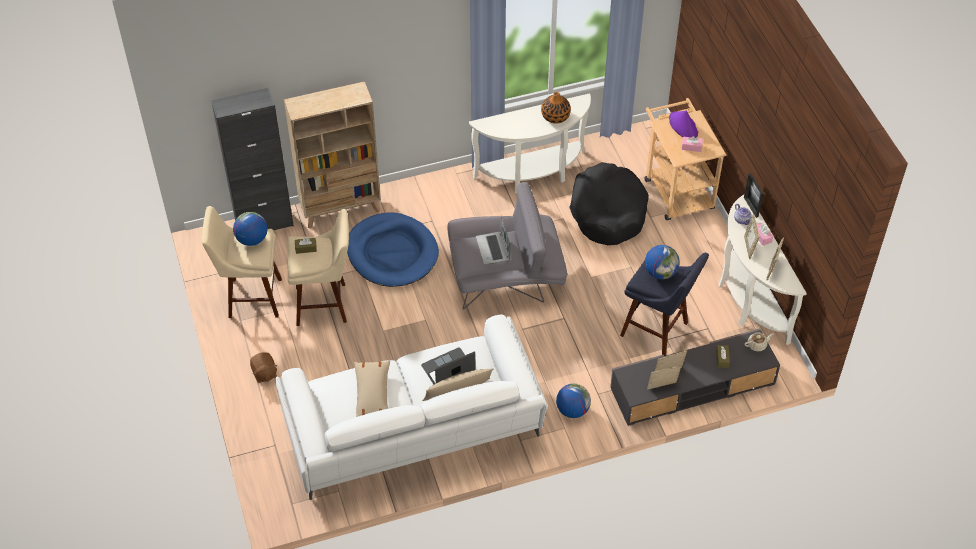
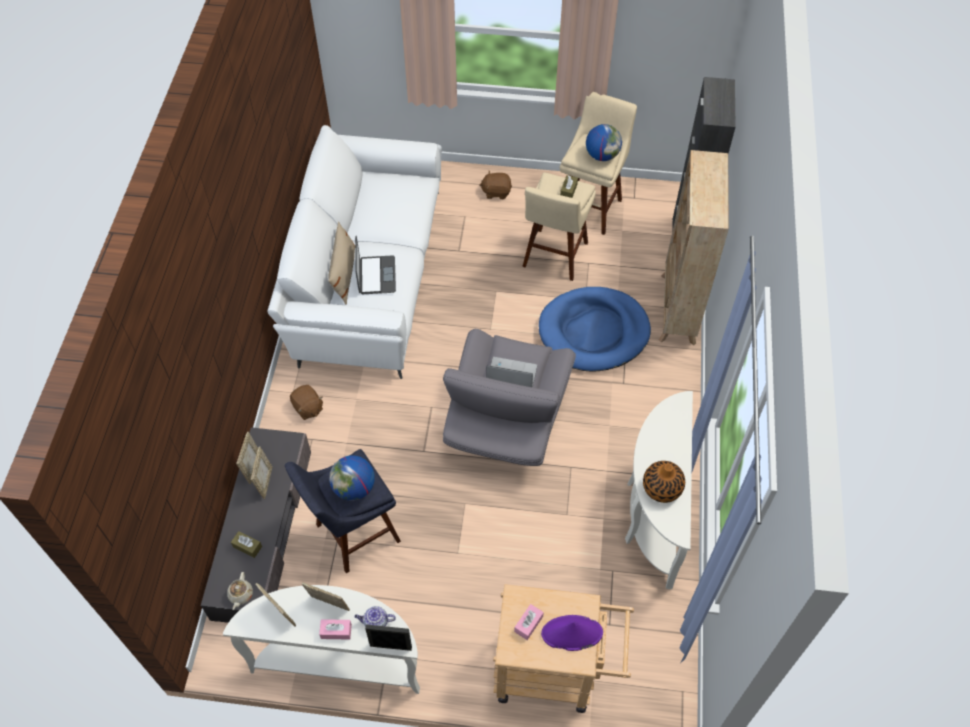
camera: 115 degrees right, 5 degrees up
(372, 395) = (384, 211): beige pillow -> none
(572, 410) = (308, 408): globe -> brown plush toy
(608, 212) = (553, 568): black dog bed -> none

